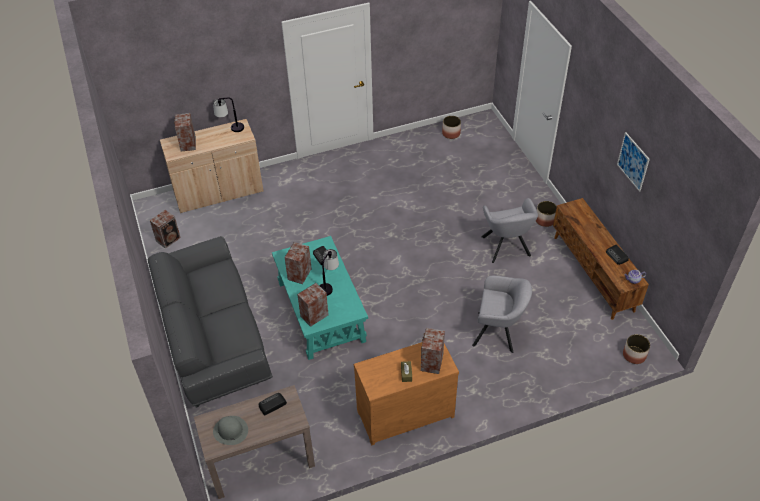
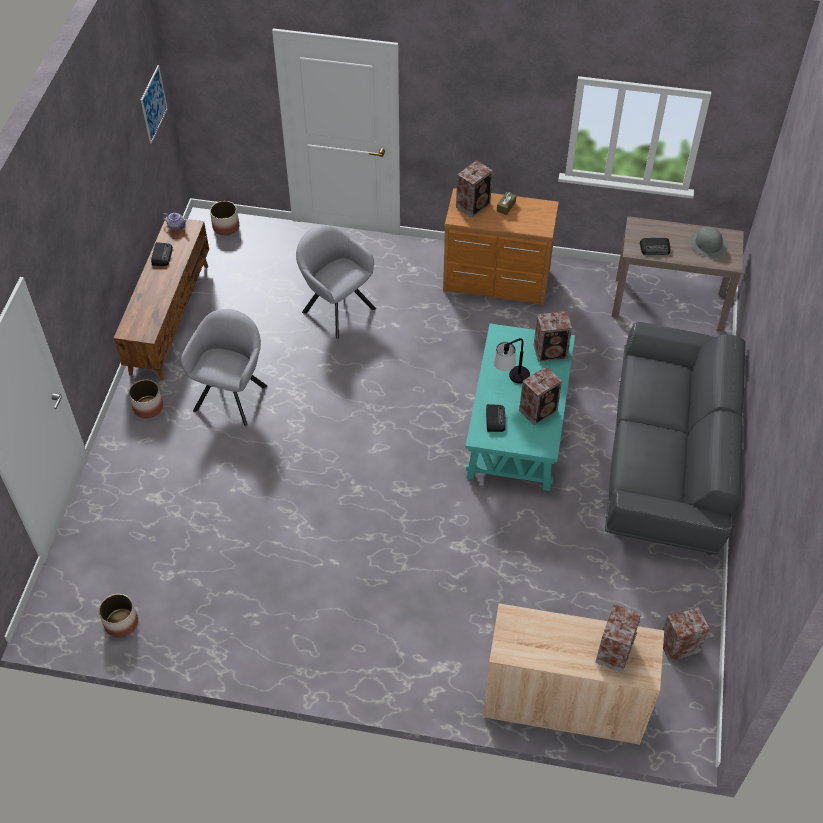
camera: 150 degrees left, 5 degrees up
(231, 129) = (527, 649): table lamp -> none
(633, 161) = (109, 181): picture -> picture (153, 104)

